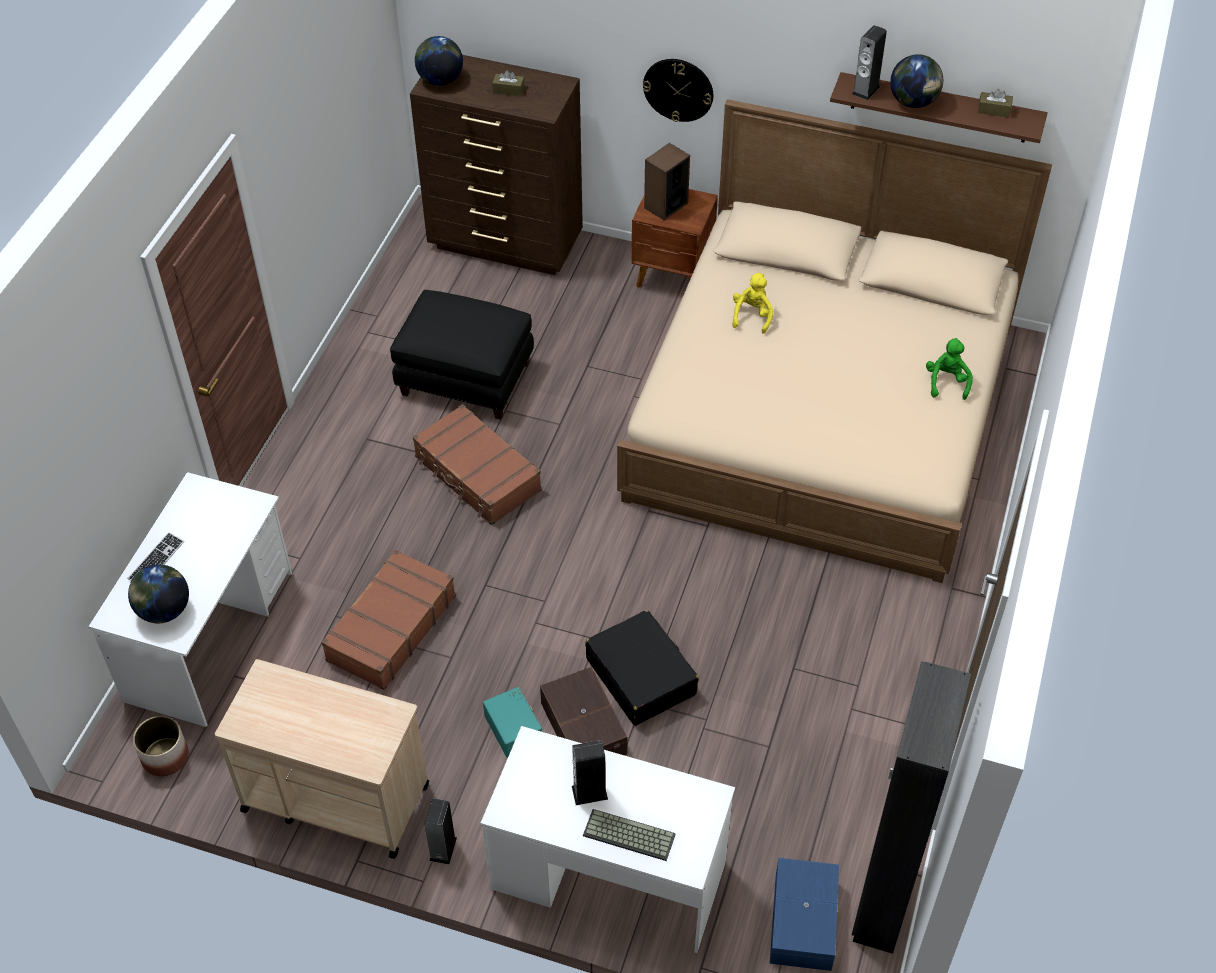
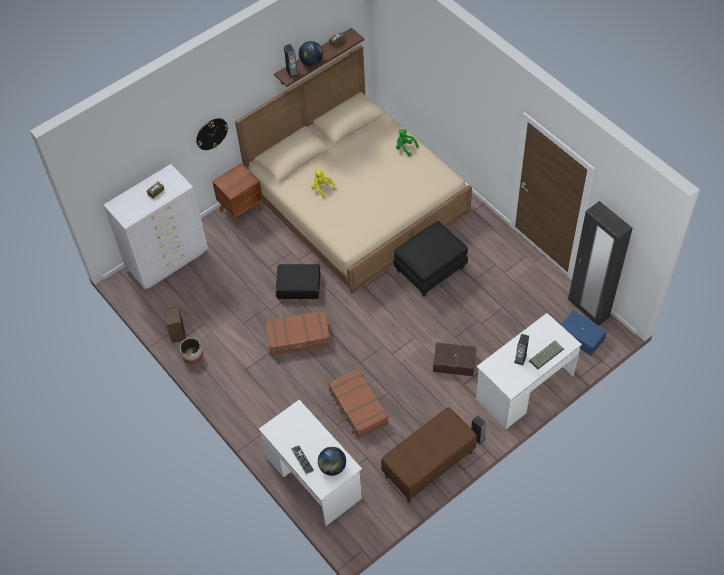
camera: 55 degrees left, 5 degrees up
(165, 757) = (366, 521): planter -> planter (192, 356)
(334, 797) = (428, 465): beige cart -> brown bench
(440, 80) = (126, 213): globe -> none
(466, 378) = (239, 315): black ottoman -> black ottoman (430, 269)
(506, 243) = (168, 260): brown dresser -> white dresser
(514, 727) = (438, 386): turquoise storage box -> none
(641, 676) = (443, 331): black suitcase -> black suitcase (298, 285)
(665, 205) = (232, 183): speaker -> speaker (177, 333)

